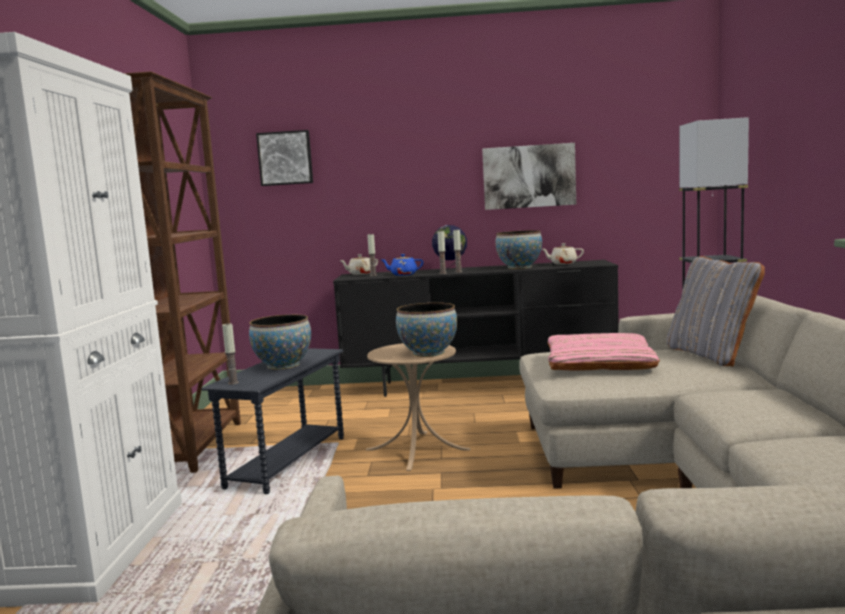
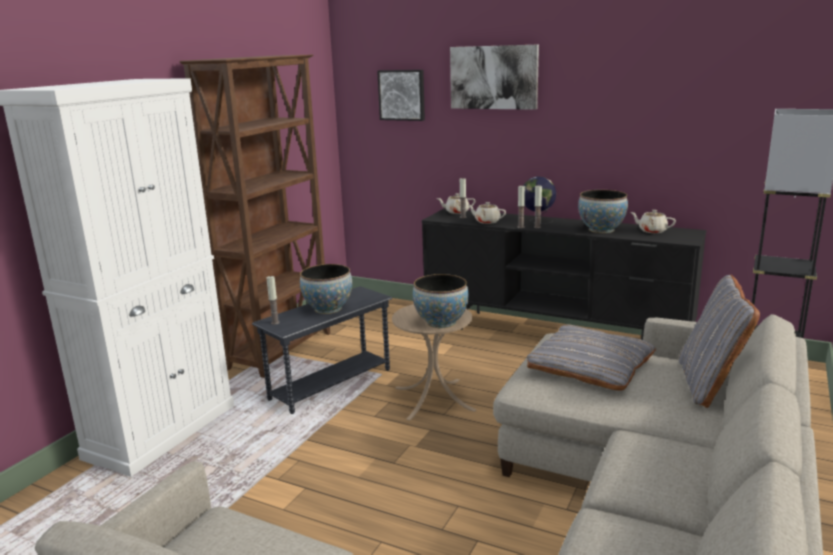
camera: 25 degrees right, 10 degrees up
(403, 274) = (486, 221): blue teapot -> beige teapot
(529, 176) = (633, 132): picture -> picture (494, 77)
(599, 362) = (591, 365): pink pillow -> grey pillow

